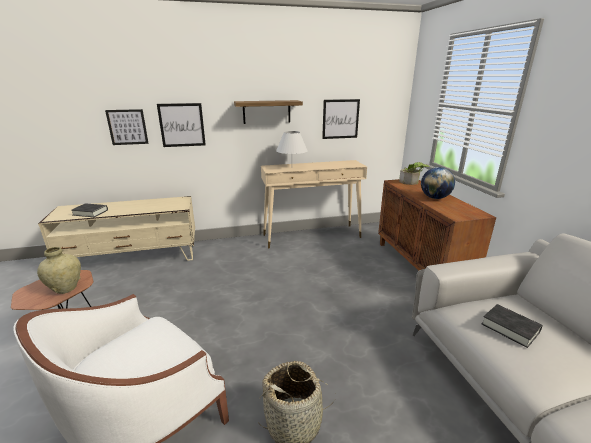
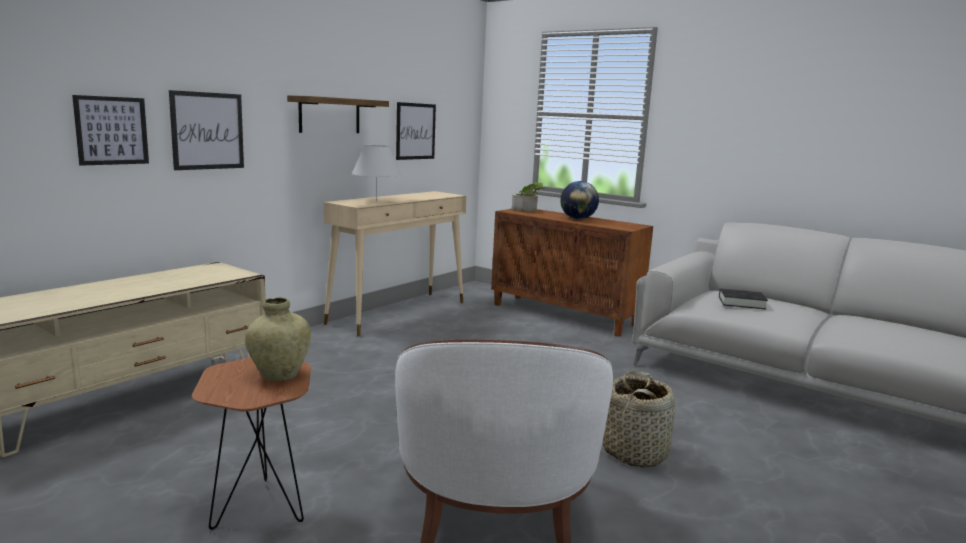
camera: 40 degrees left, 10 degrees down
(90, 212) = (67, 302): black book -> none

